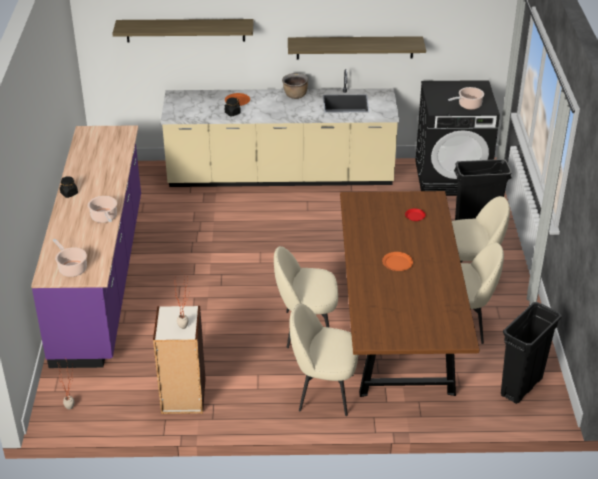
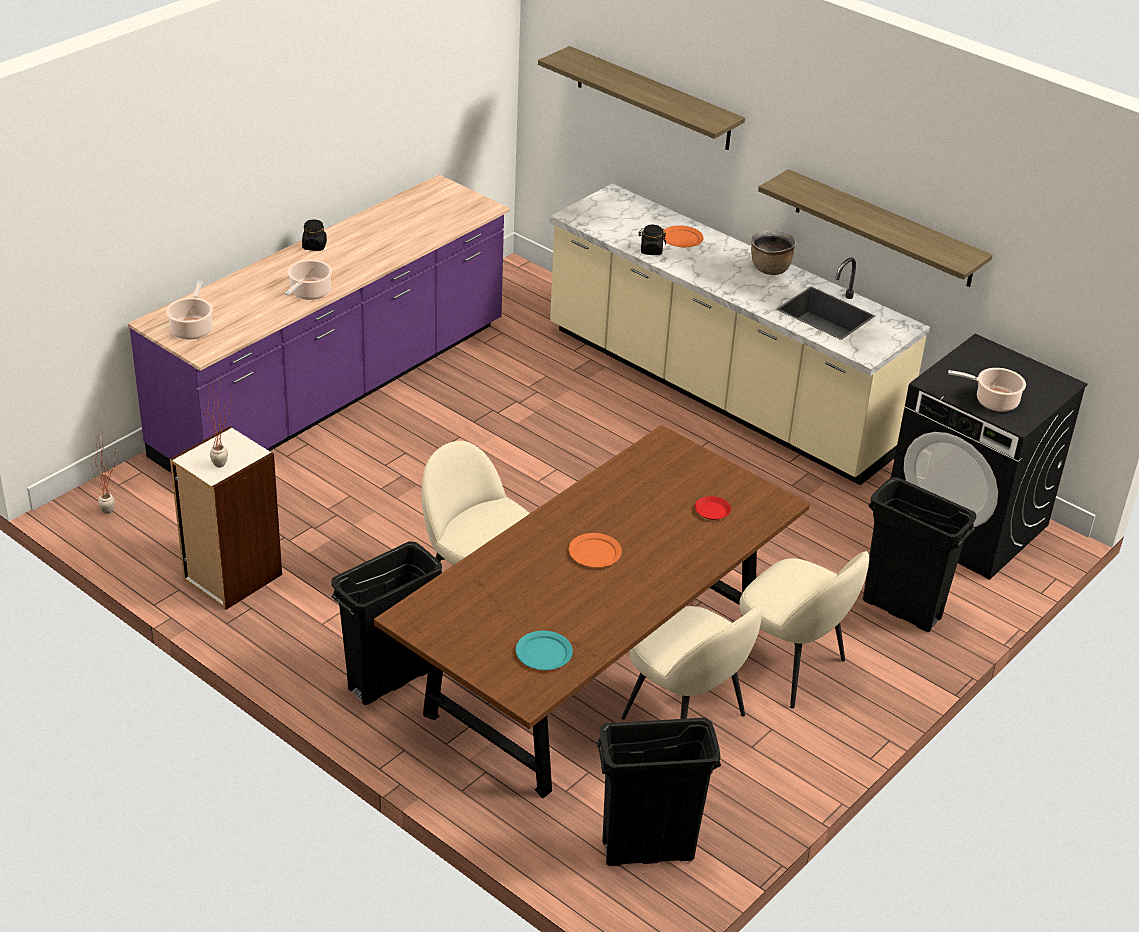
camera: 40 degrees right, 0 degrees up
(324, 392) = (389, 680): beige chair -> black trash can
(442, 317) = (544, 653): none -> turquoise plate

